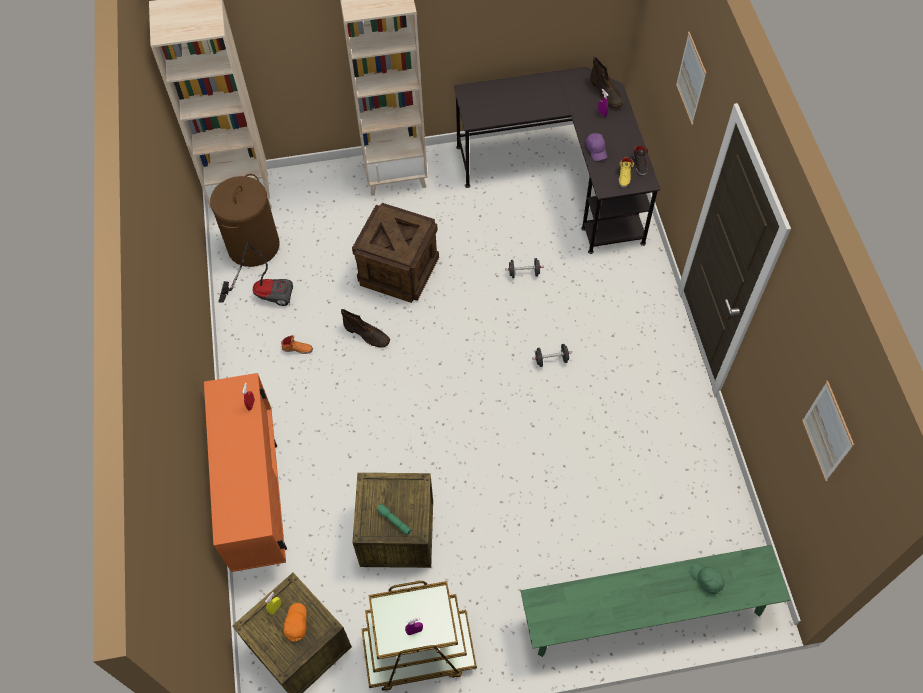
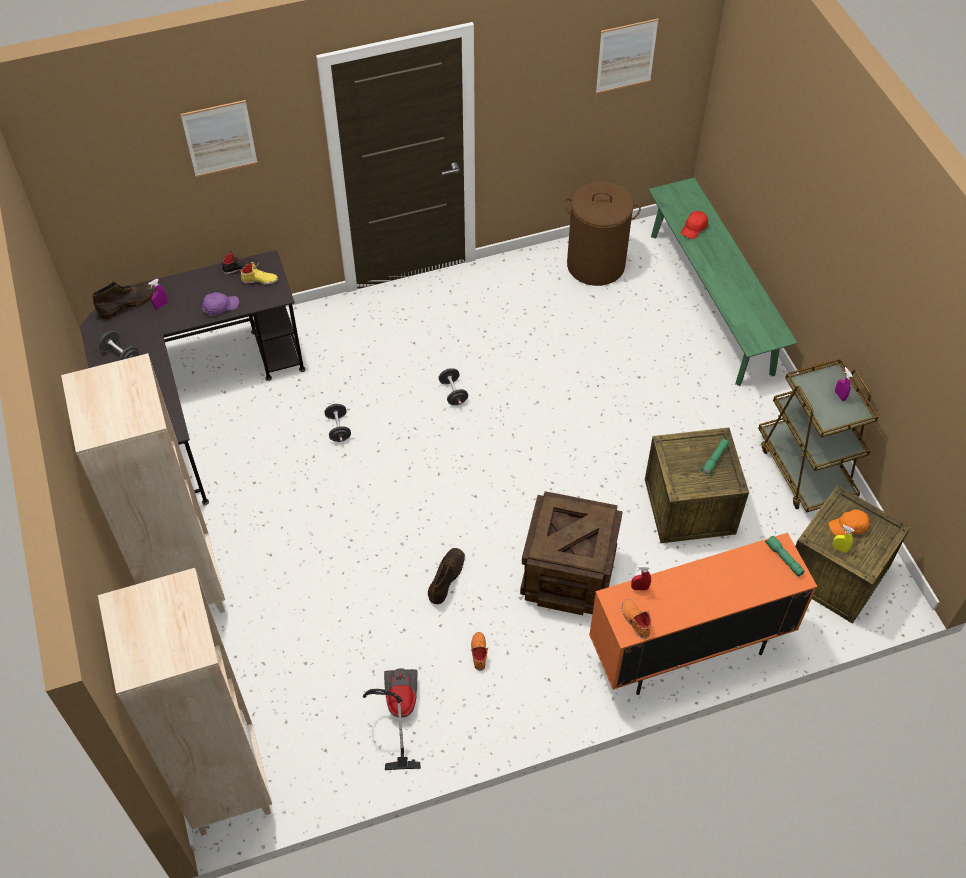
camera: 100 degrees left, 5 degrees down
(224, 395) = (635, 620): none -> orange shoe
(247, 523) = (783, 558): none -> green flashlight
(253, 246) = (321, 744): brown laundry basket -> brown laundry basket (596, 264)
(398, 270) = (345, 559): crate -> crate (568, 574)
(551, 90) = (121, 356): none -> black dumbbell
(706, 579) = (694, 228): green cap -> red cap

